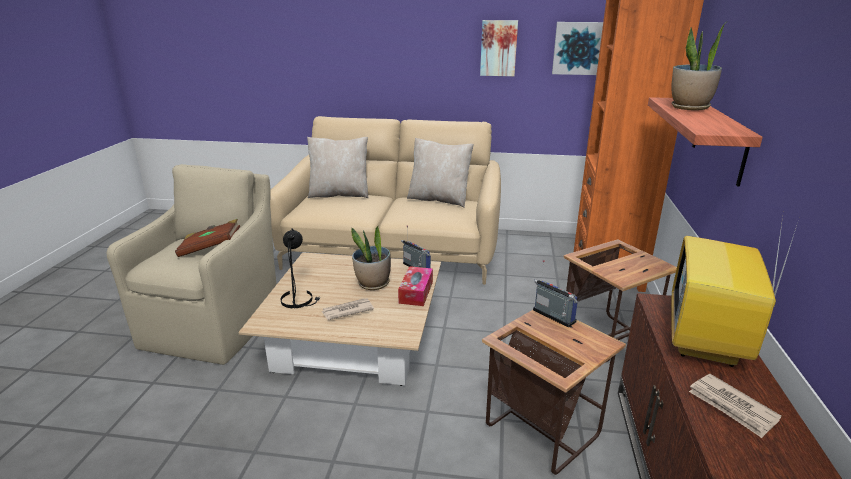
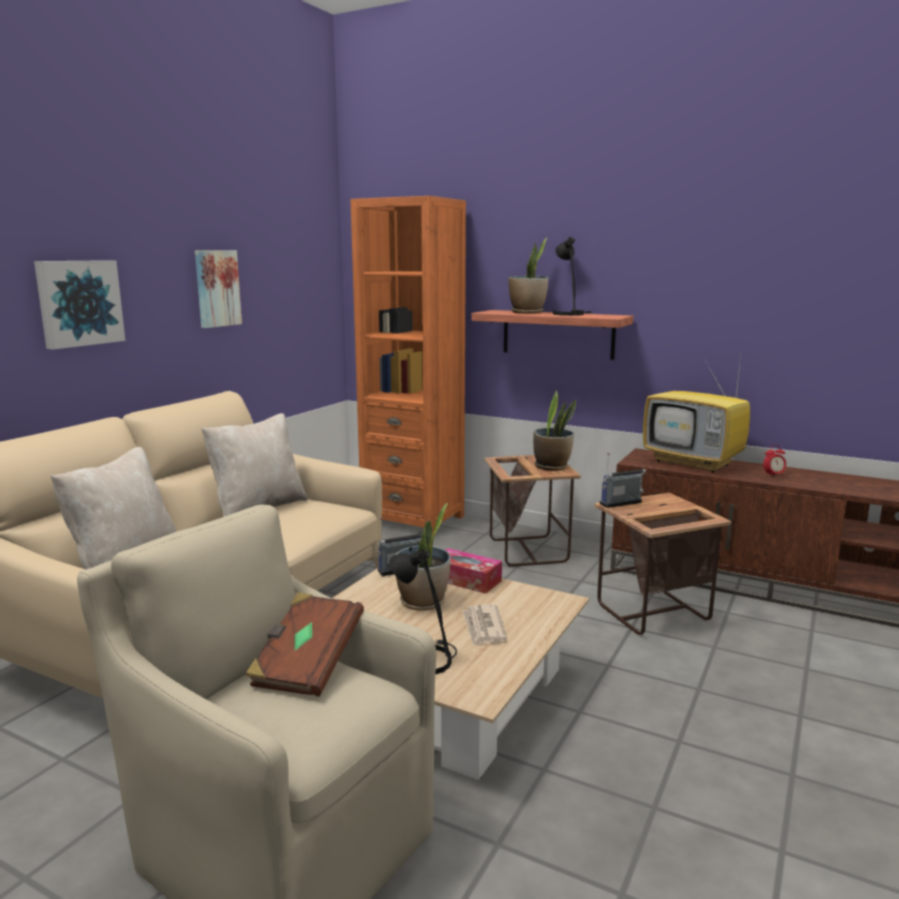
camera: 70 degrees left, 10 degrees down
(579, 48) = (289, 283): picture -> picture (79, 303)
(629, 271) = (552, 466): none -> potted plant
(709, 118) = (570, 314): none -> black table lamp
(732, 407) = (773, 475): newspaper -> alarm clock

